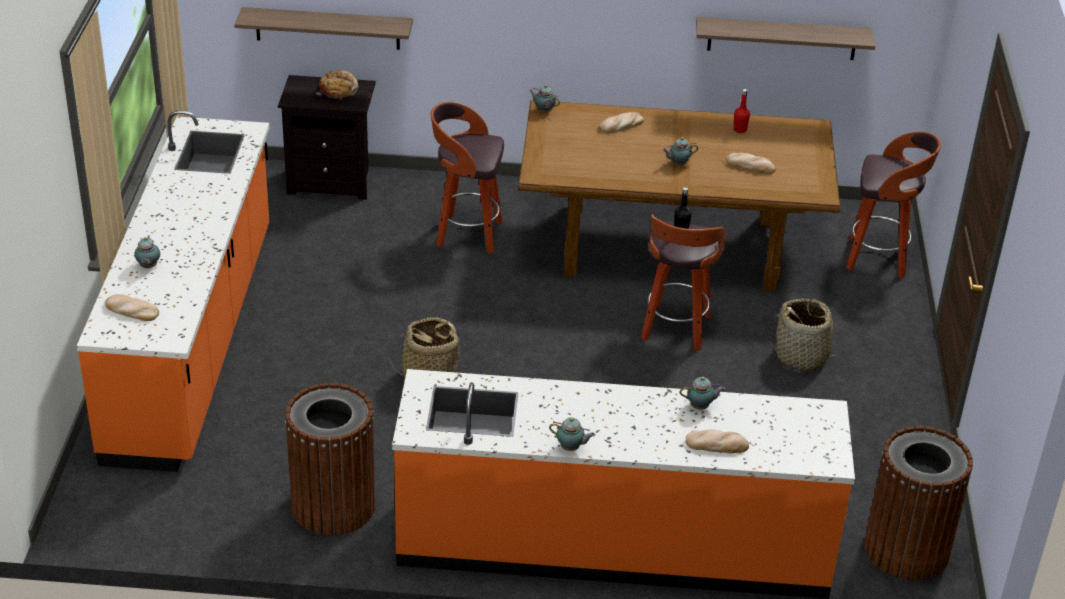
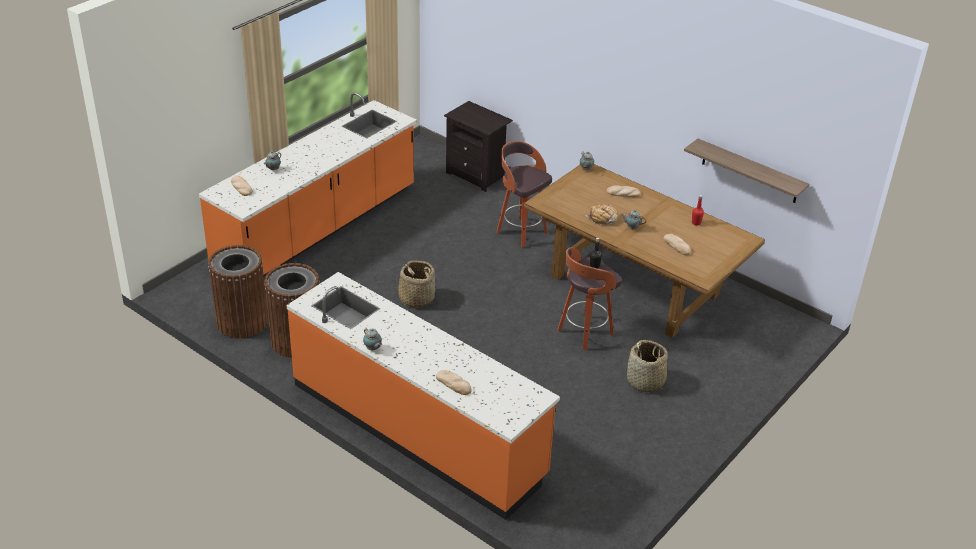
camera: 35 degrees right, 0 degrees up
(327, 28) = (491, 77): shelf -> none
(338, 91) = (485, 118): bread -> bread (603, 219)
(700, 406) = (470, 360): teapot -> none
(879, 259) = (764, 347): stool -> none
(906, 550) = (584, 518): brown trash can -> brown trash can (242, 322)

